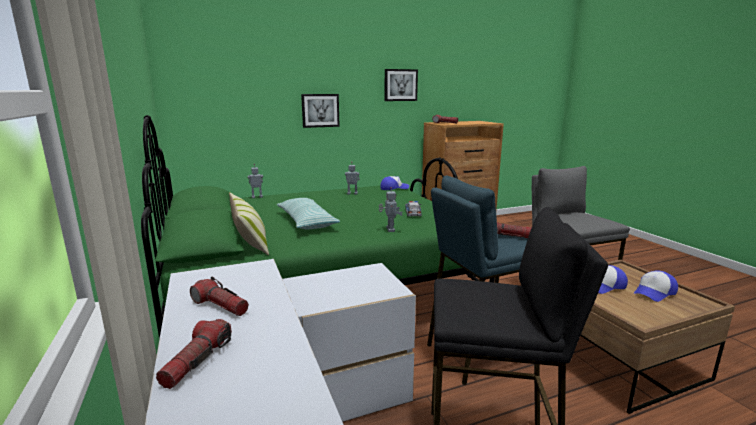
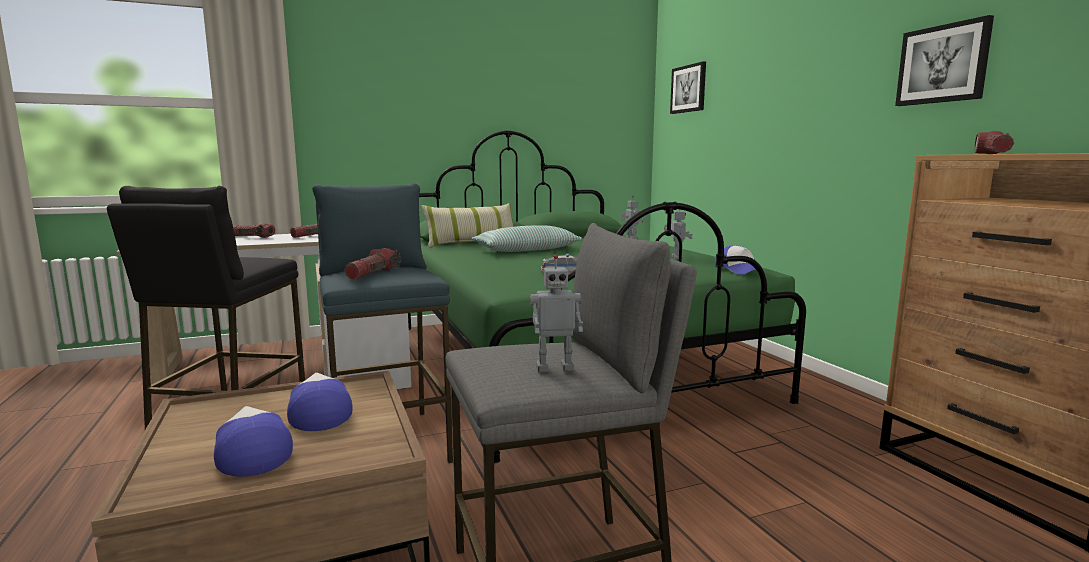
camera: 90 degrees right, 5 degrees down
(320, 110) = (787, 131): picture -> picture (689, 89)
(389, 229) = (491, 267): toy robot -> toy robot (555, 368)

